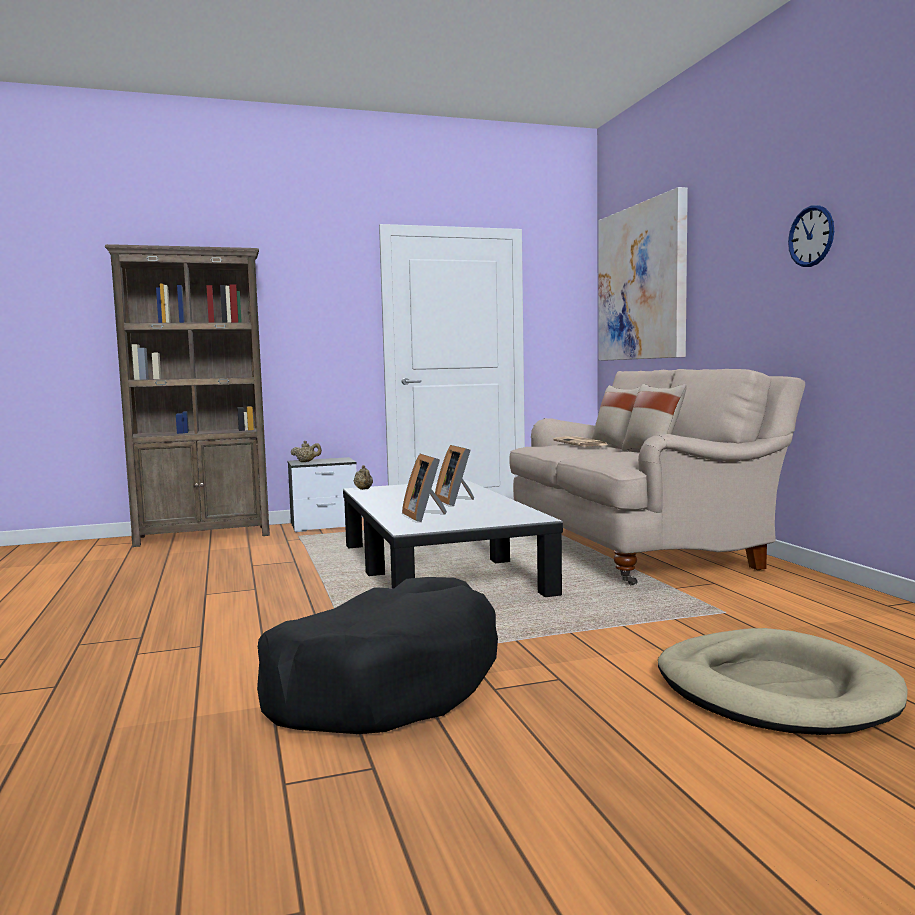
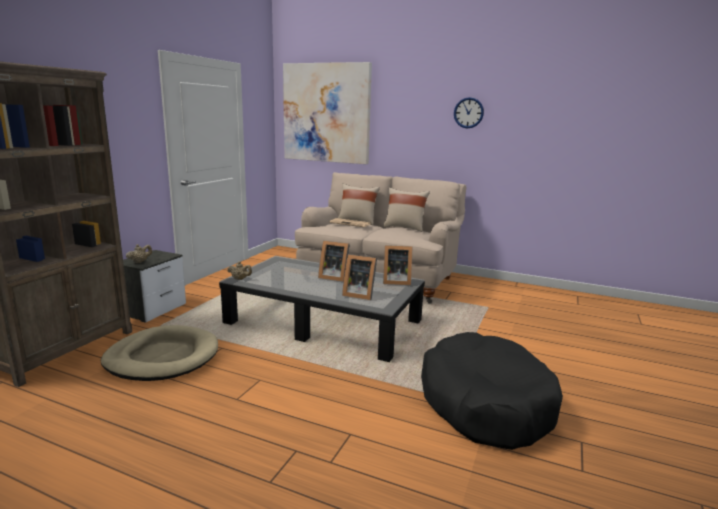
camera: 50 degrees left, 10 degrees up
(513, 515) = (395, 281): none -> picture frame
(774, 690) = (573, 338): beige dog bed -> beige dog bed (162, 357)

